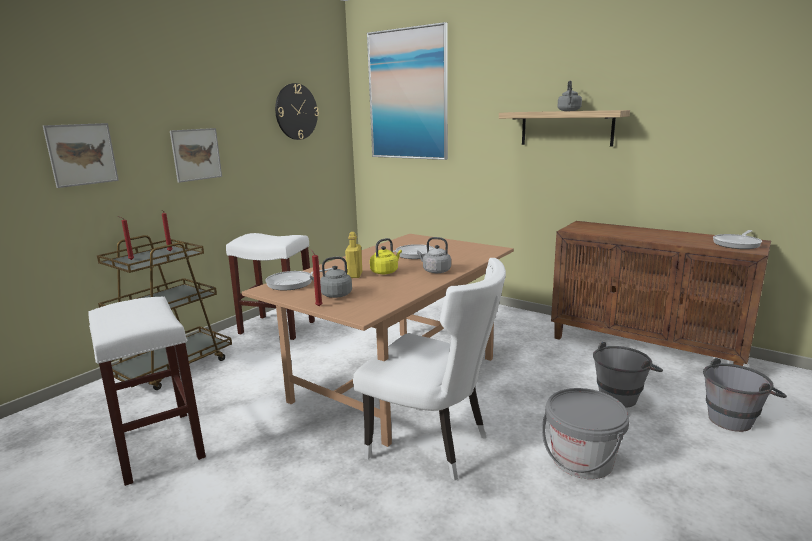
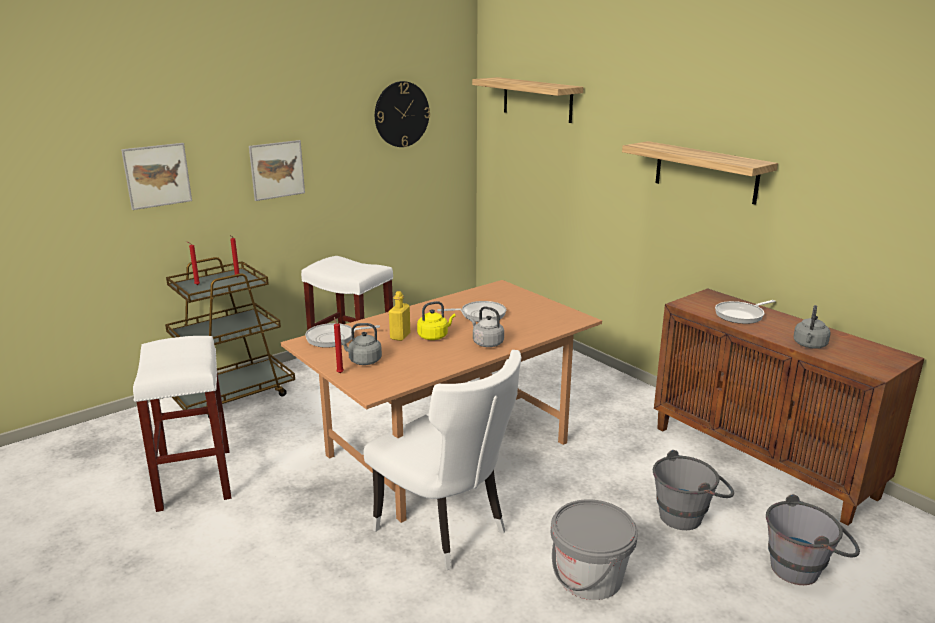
camera: 15 degrees right, 5 degrees up
(408, 95) = (537, 99): picture -> shelf
(569, 111) = (703, 154): grey kettle -> grey kettle (809, 345)
(737, 244) = (870, 357): frying pan -> frying pan (741, 315)

